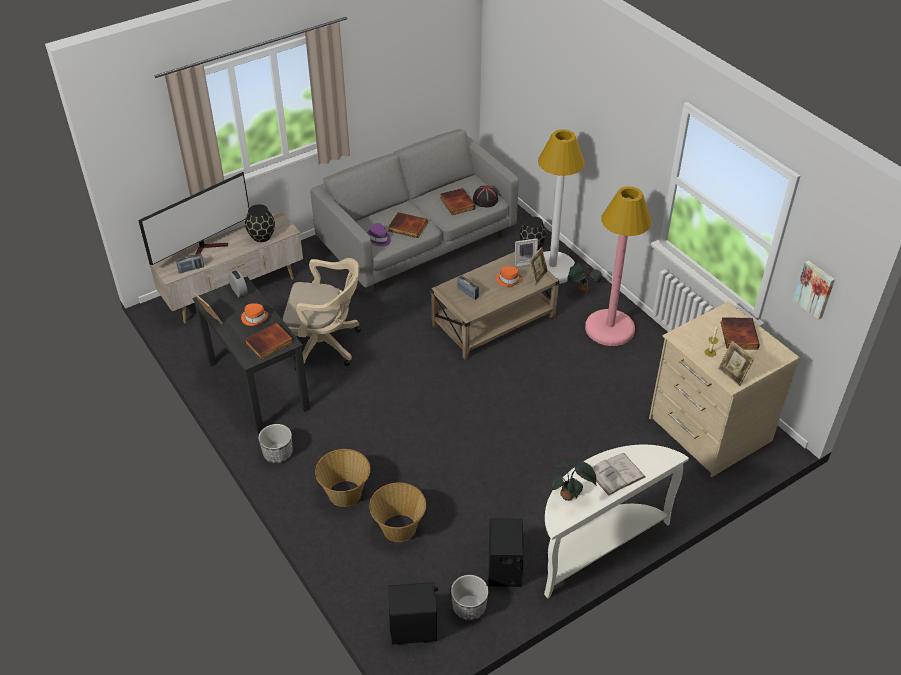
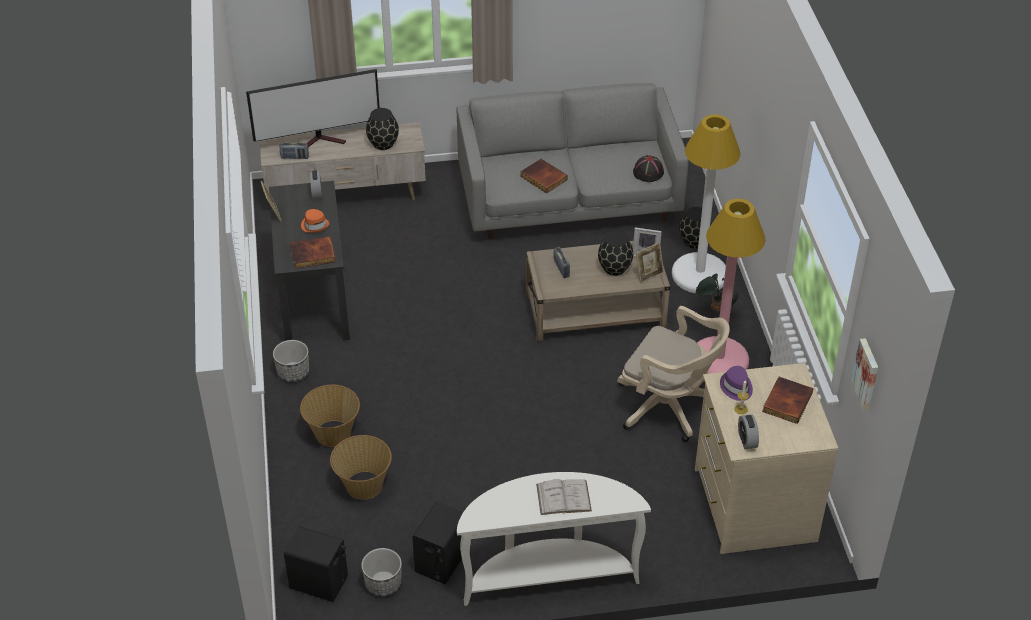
camera: 25 degrees right, 0 degrees up
(325, 345) = (404, 279): beige office chair -> beige office chair (670, 408)
(378, 238) = (504, 182): purple hat -> purple hat (736, 387)
(456, 203) = (613, 167): book -> none
(508, 279) = (615, 268): orange hat -> black vase
(569, 496) = (501, 501): potted plant -> none
(732, 375) = (747, 440): picture frame -> alarm clock

